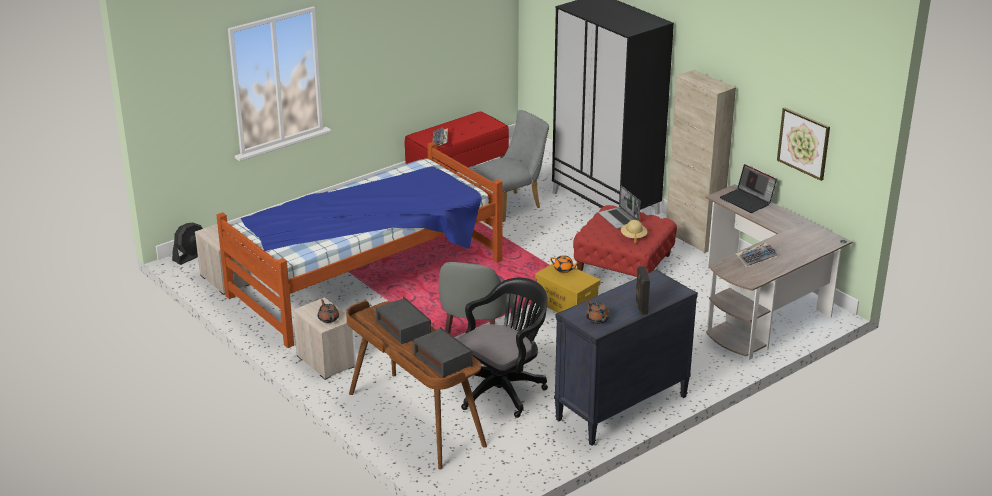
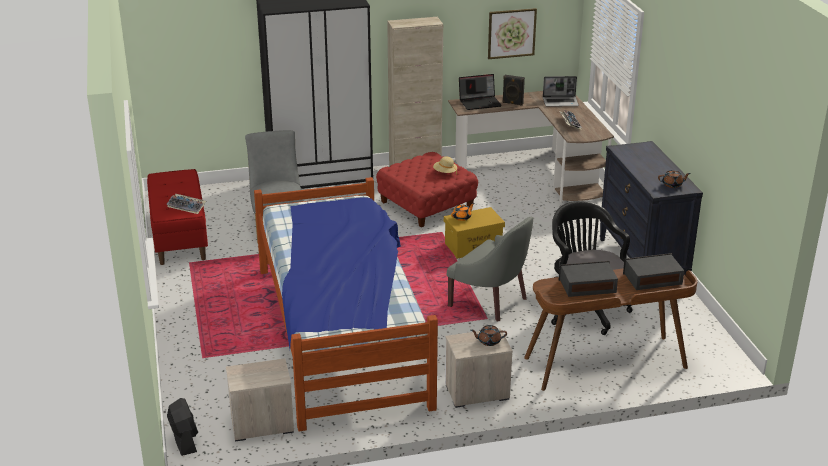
camera: 65 degrees left, 0 degrees up
(619, 219) = (411, 170): laptop -> laptop (560, 102)
(640, 307) = (663, 165): black speaker -> black speaker (512, 103)

